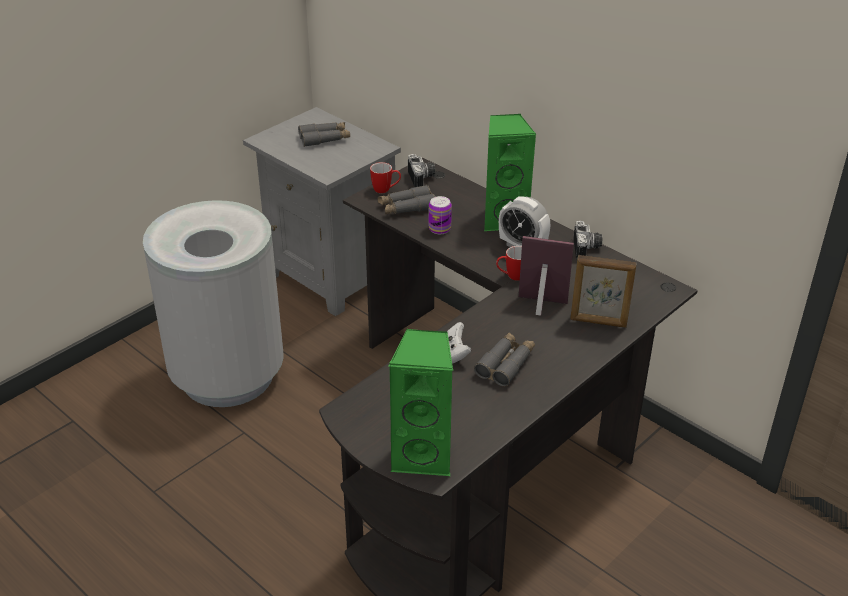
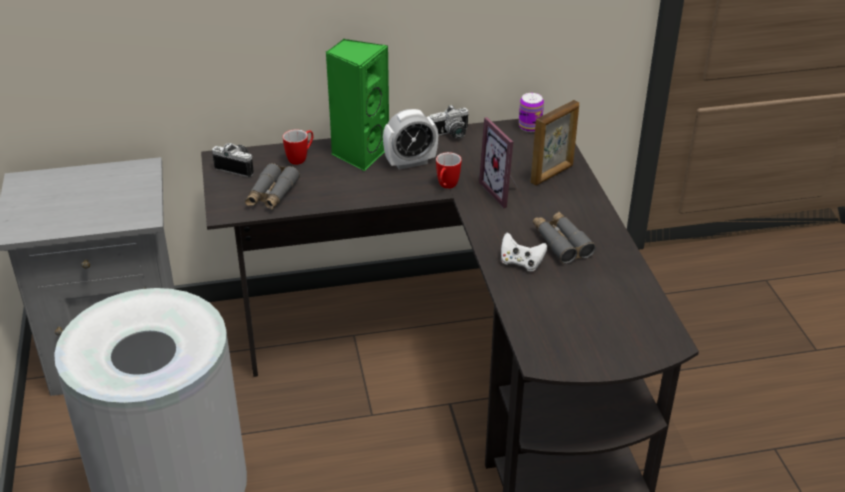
camera: 55 degrees left, 0 degrees up
(324, 139) = (76, 193): grey binoculars -> none
(386, 190) = (227, 194): mug -> mug (301, 158)
(423, 455) = (641, 338): green speaker -> none
(439, 229) = (330, 192): can -> can (530, 126)
(541, 307) = (504, 191): picture frame -> picture frame turned 75 degrees counterclockwise
(587, 249) = (451, 135): camera -> camera turned 120 degrees clockwise

